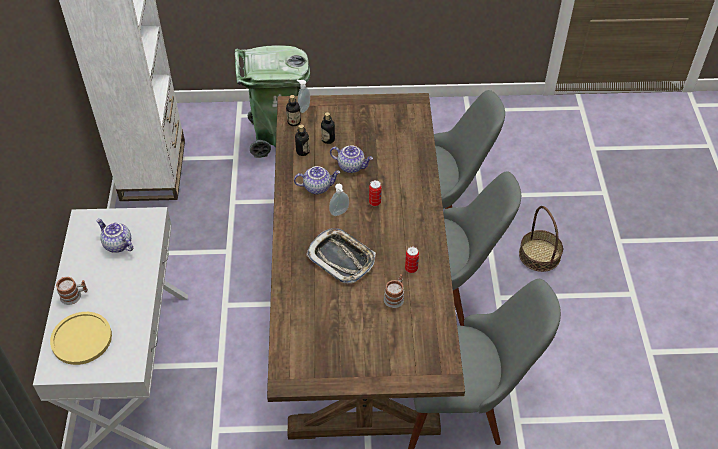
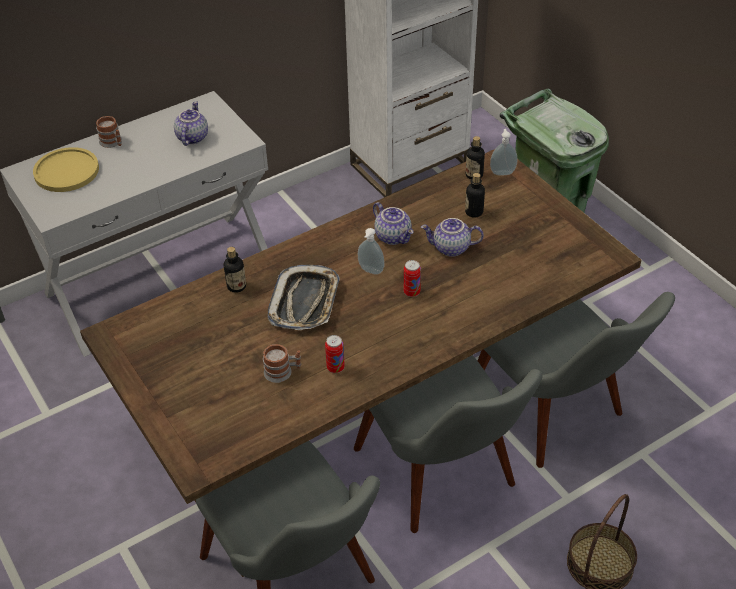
camera: 60 degrees right, 5 degrees down
(303, 151) = (436, 201): bottle -> bottle (236, 286)
(351, 166) = (451, 248): teapot -> teapot turned 105 degrees clockwise

